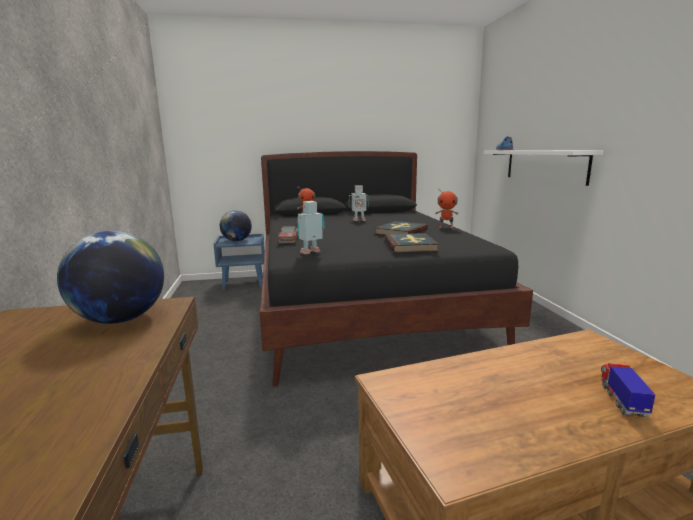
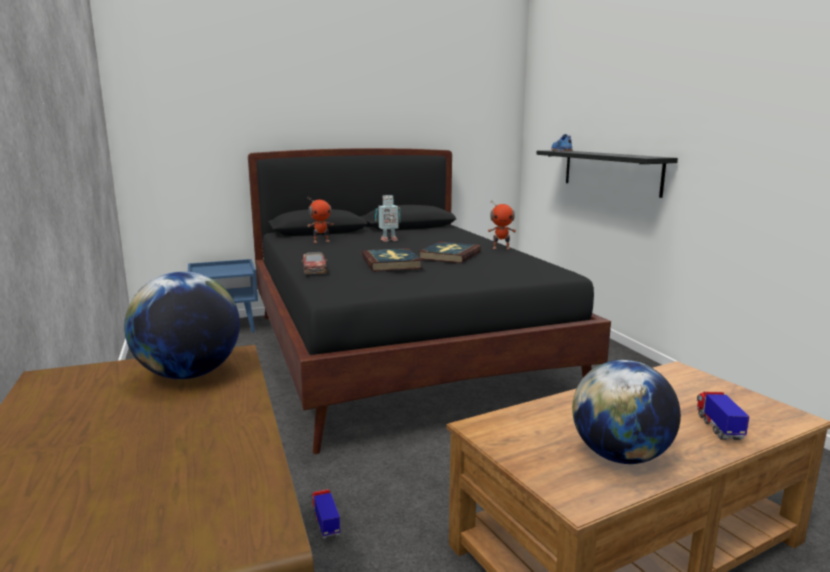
camera: 10 degrees left, 0 degrees up
(237, 240) = (217, 270): globe -> globe (620, 456)
(262, 448) = (326, 523): none -> toy truck
(311, 252) = (355, 285): toy robot -> none
(410, 246) = (470, 274): book -> book (391, 263)
(544, 165) = (610, 171): white shelf -> black shelf

